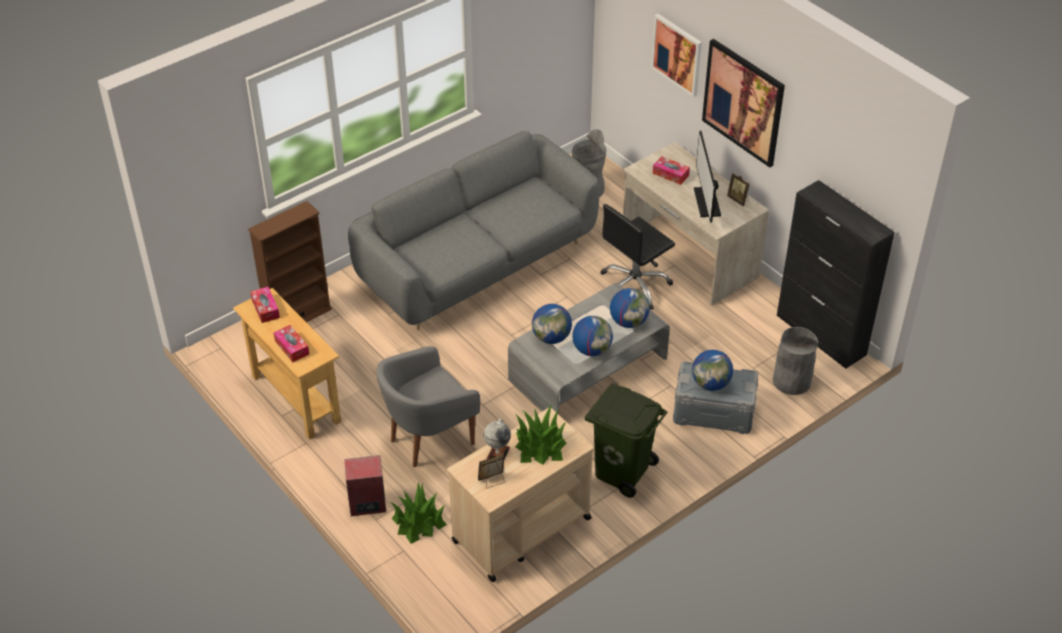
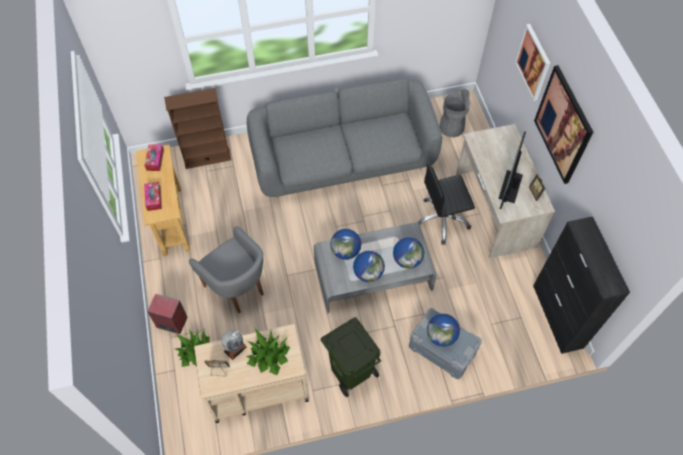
camera: 25 degrees right, 15 degrees up
(428, 439) = (237, 288): grey armchair -> grey armchair turned 120 degrees counterclockwise
(670, 174) = (496, 152): tissue box -> none
(791, 381) = (514, 347): grey trash can -> none

